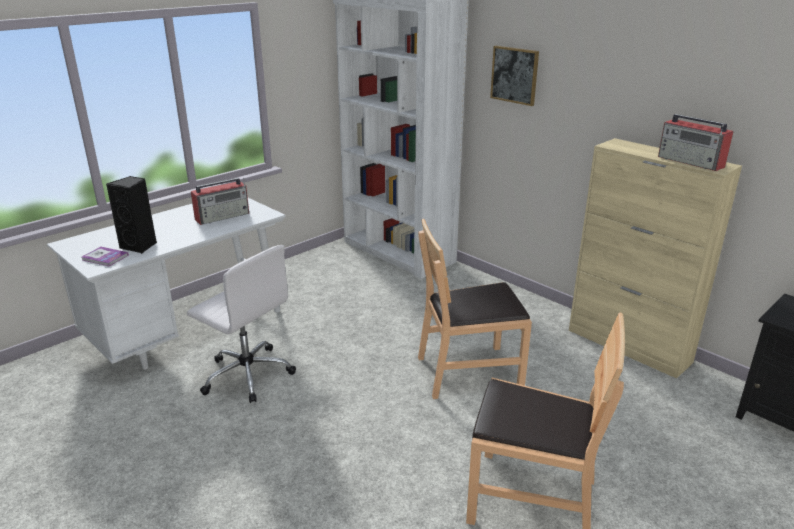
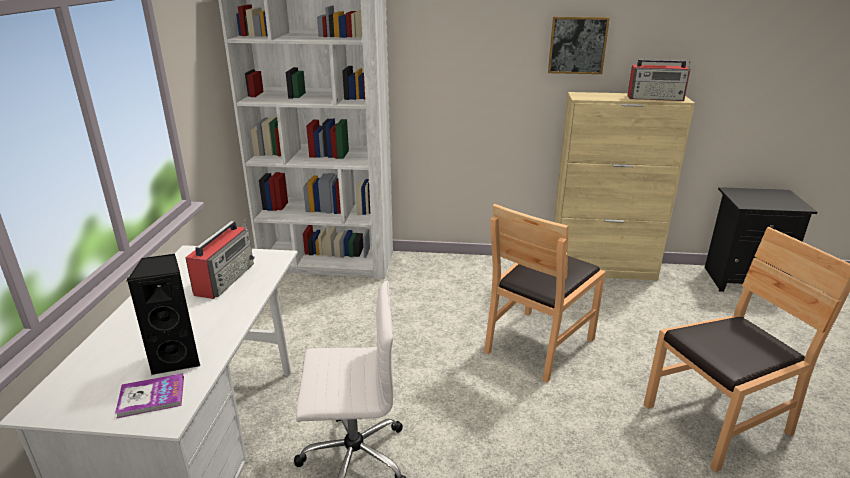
camera: 40 degrees left, 0 degrees up
(514, 75) = (450, 47): picture -> picture (577, 45)

